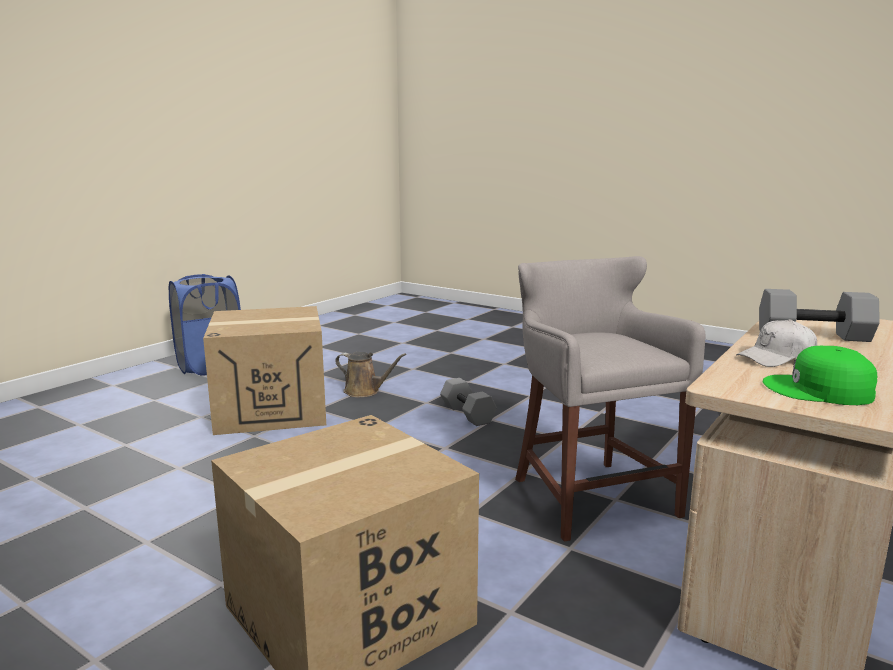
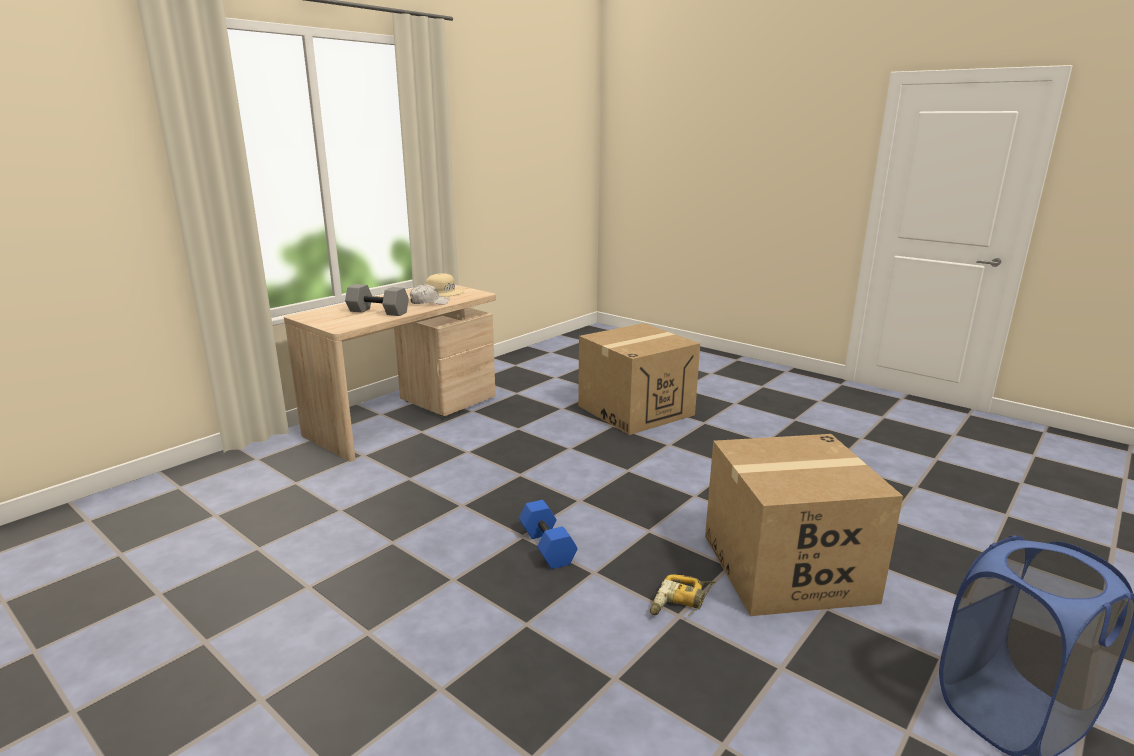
camera: 175 degrees left, 5 degrees up
(365, 391) = (681, 603): brown watering can -> power drill
(468, 414) = (545, 546): grey dumbbell -> blue dumbbell
(589, 495) = (483, 454): grey stool -> none
(819, 390) = (444, 292): green cap -> beige cap

